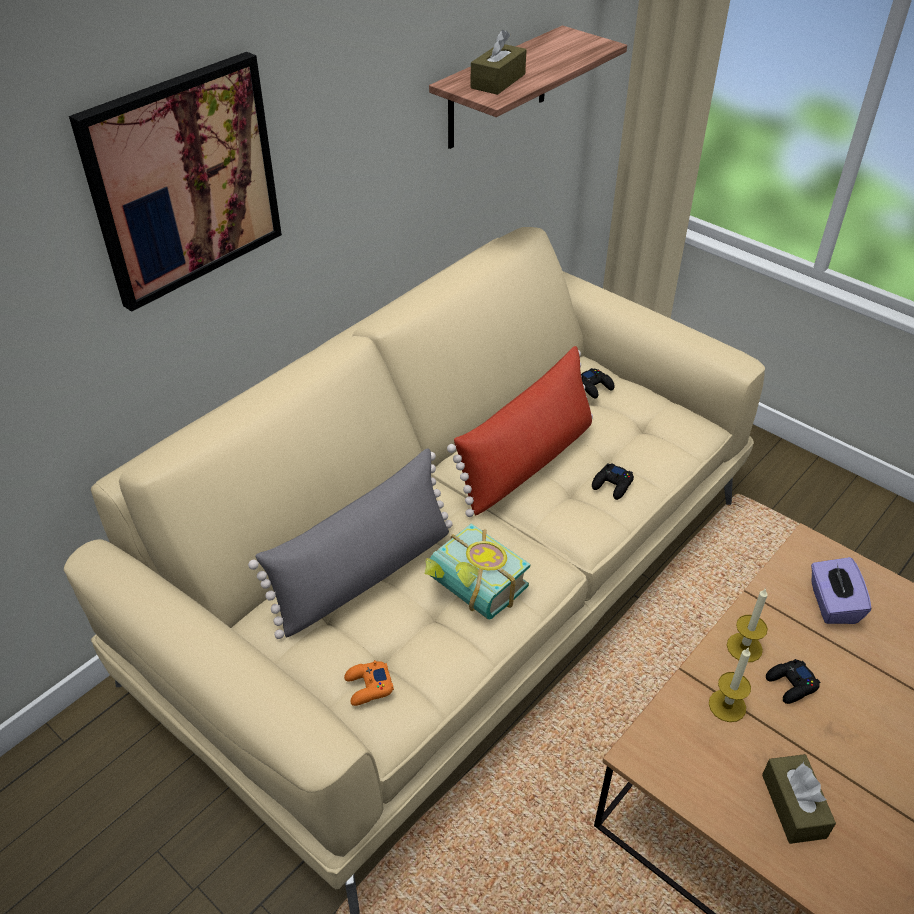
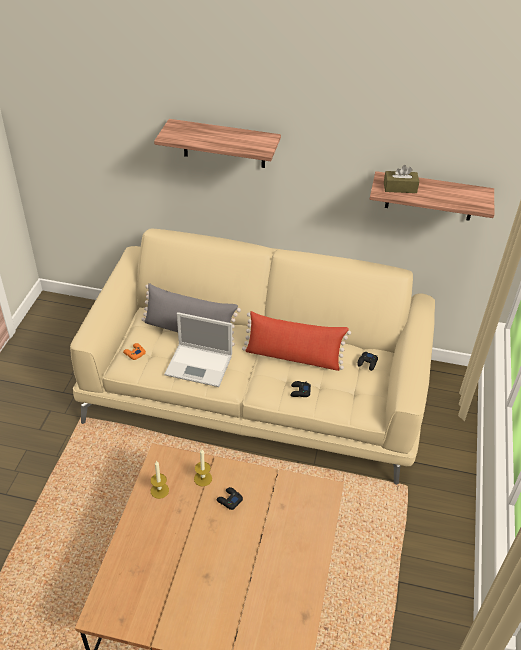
camera: 60 degrees right, 0 degrees up
(183, 180) = (224, 144): picture -> shelf
(471, 592) = (200, 365): book -> laptop
(744, 647) = (241, 477): candle -> candle (159, 490)
(793, 806) = (162, 514): brown tissue box -> none
(832, 604) = (292, 507): purple tissue box -> none

